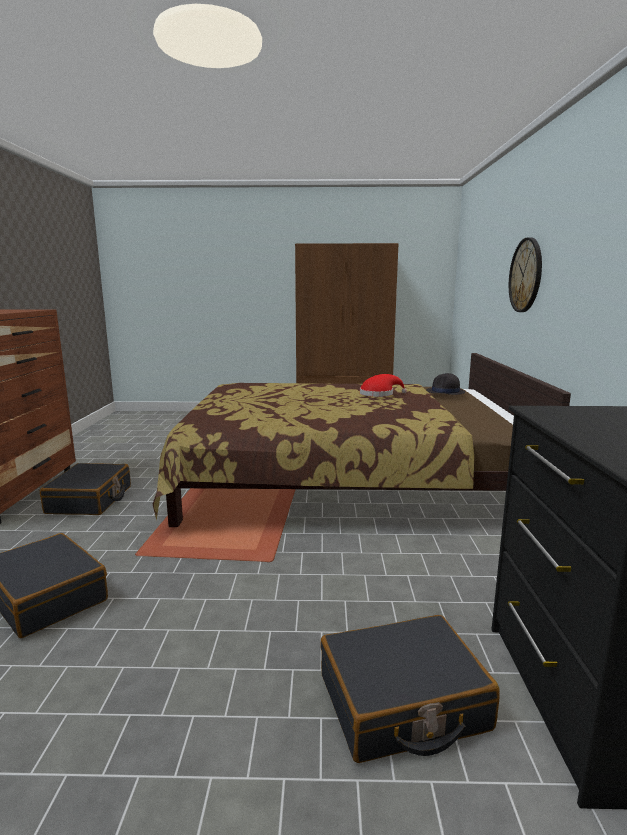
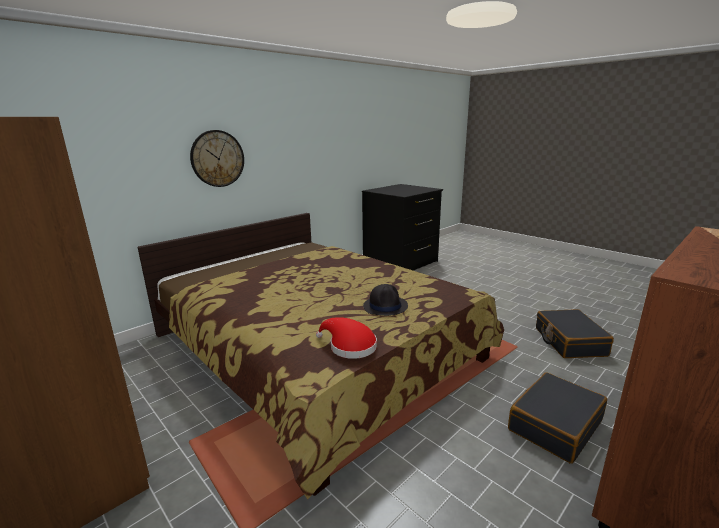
camera: 135 degrees left, 5 degrees up
(379, 394) = (271, 280): red hat -> red hat (349, 346)
(402, 703) = (450, 276): black suitcase -> none
(445, 392) = (226, 268): black hat -> black hat (385, 306)

